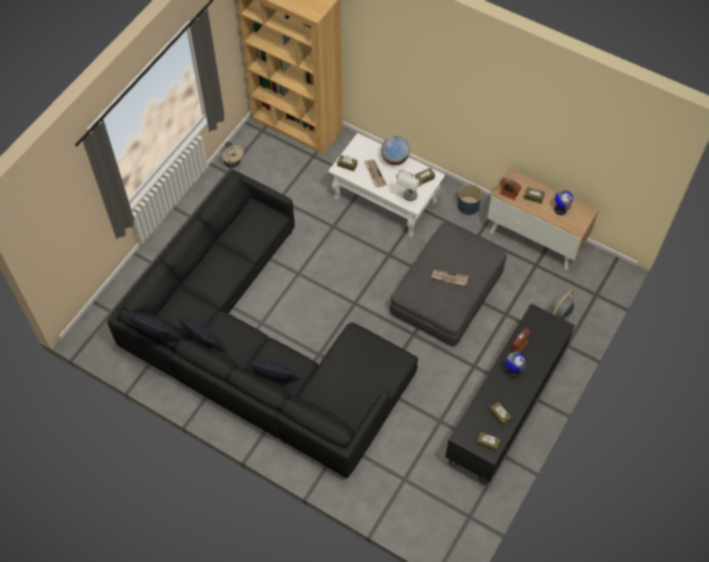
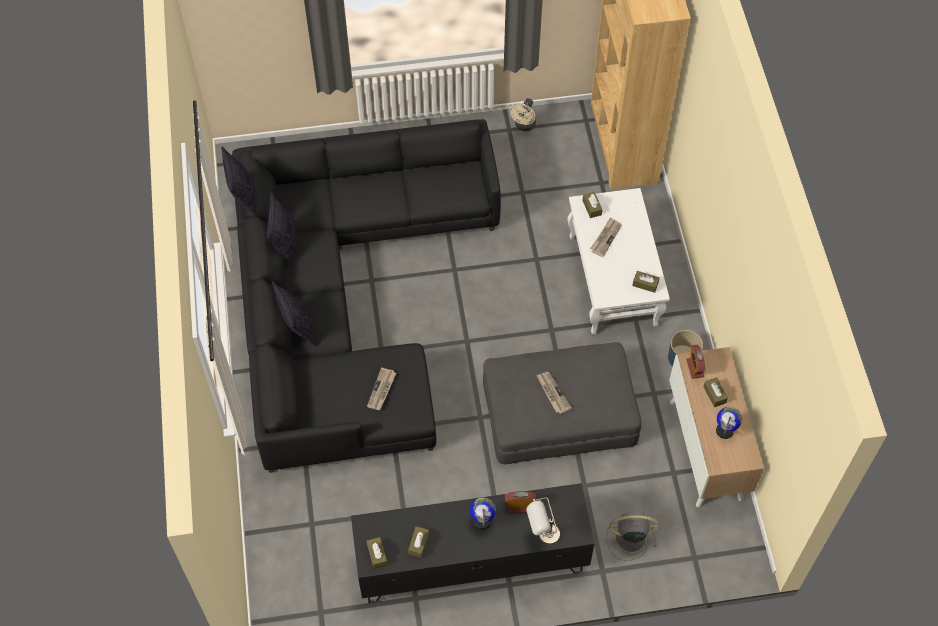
camera: 50 degrees right, 0 degrees up
(366, 365) = (381, 390): none -> newspaper
(394, 159) = (642, 242): globe -> none
(408, 199) = (605, 288): grey table lamp -> grey table lamp (542, 537)

